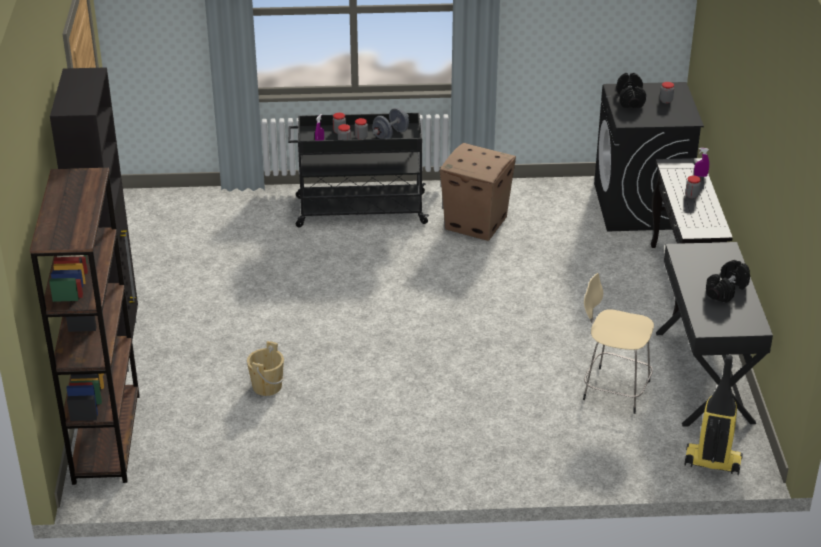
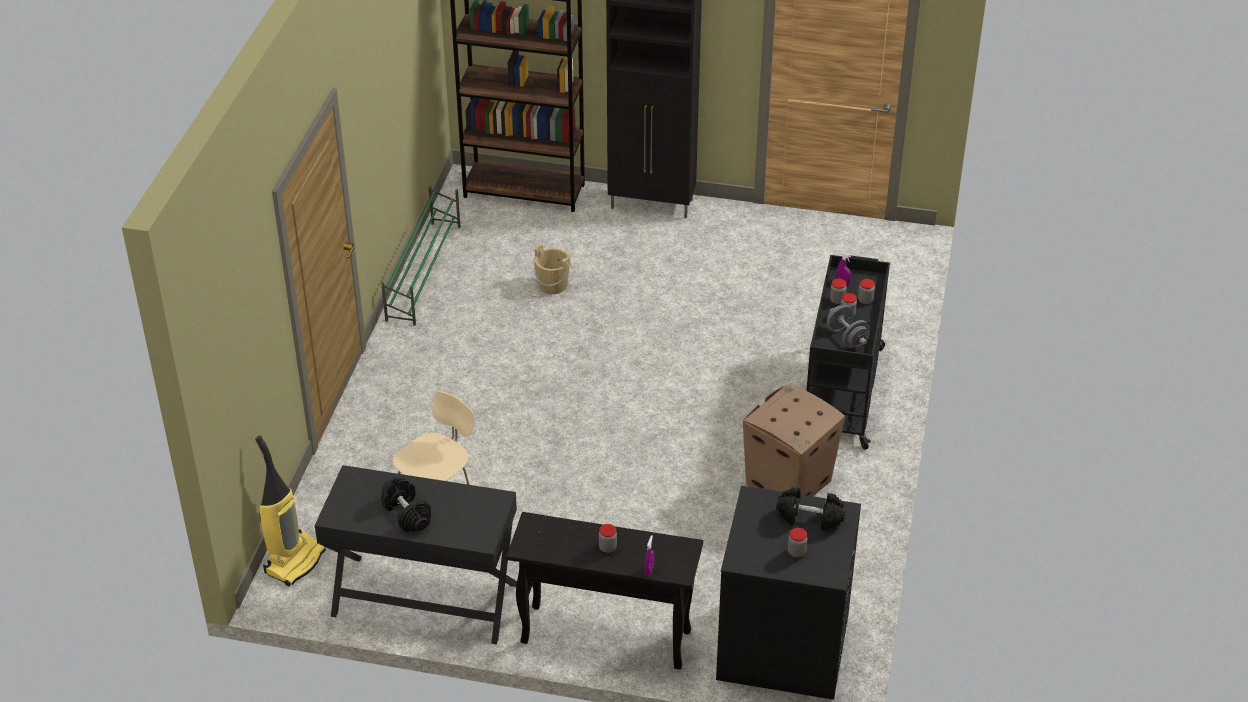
camera: 105 degrees right, 5 degrees up
(271, 480) = (424, 272): none -> green shoe rack

